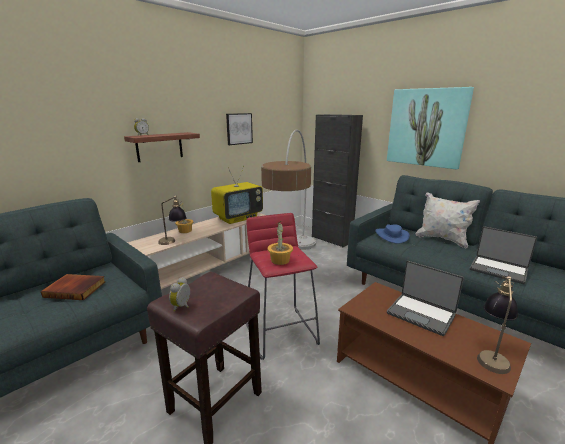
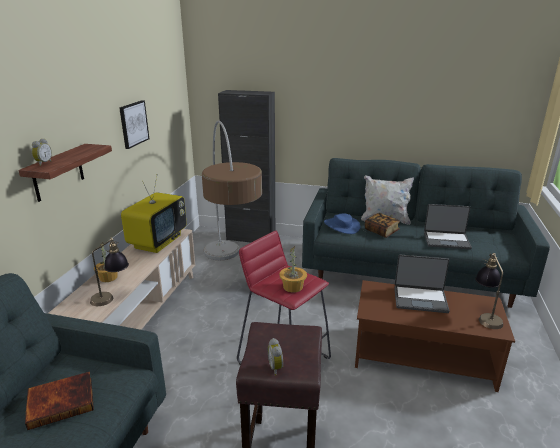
camera: 30 degrees left, 5 degrees up
(426, 127) = (348, 105): picture -> none
(428, 247) = (381, 231): none -> book

